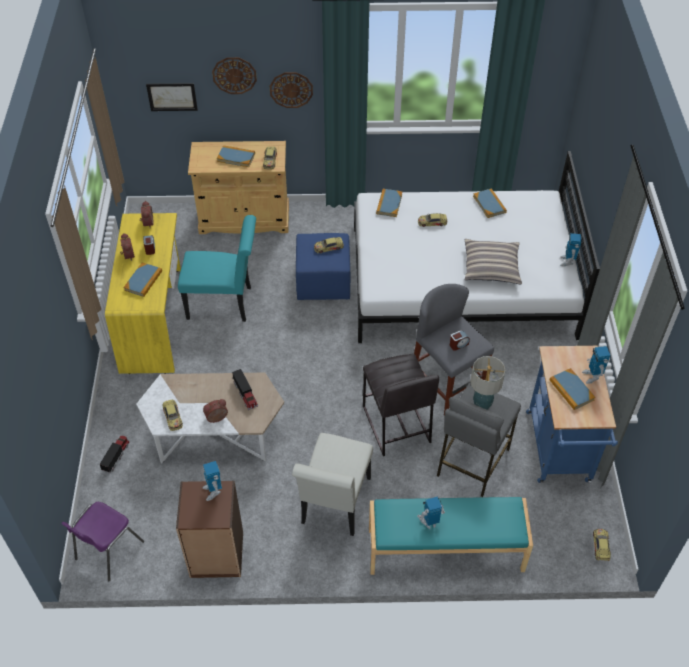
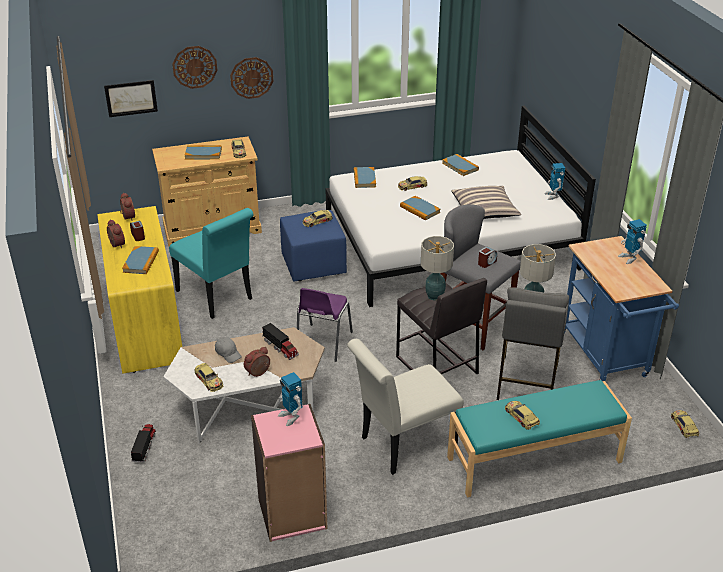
camera: 15 degrees left, 15 degrees down
(107, 551) = (165, 536): purple chair -> purple chair (323, 344)
(198, 390) = (228, 353): none -> grey cap
(216, 555) = (292, 514): brown bookcase -> pink bookcase
(224, 303) = (217, 297): turquoise chair -> turquoise chair turned 60 degrees clockwise
(334, 505) = (403, 444): white chair -> white chair turned 60 degrees clockwise
(397, 371) = (434, 295): none -> table lamp
(429, 522) = (521, 417): toy robot -> toy car
(571, 390) = (616, 271): book -> book (420, 209)

